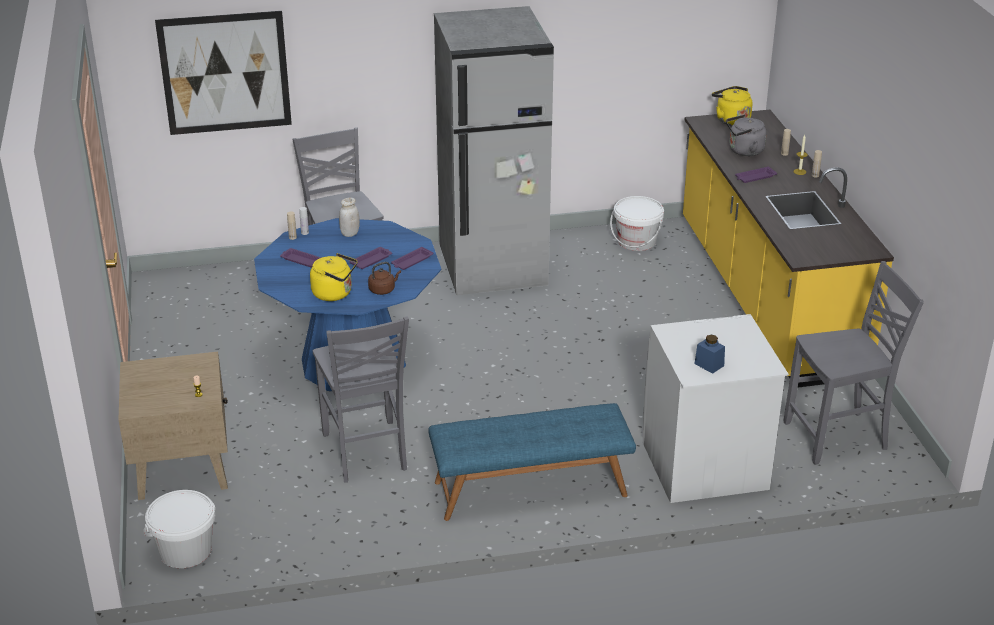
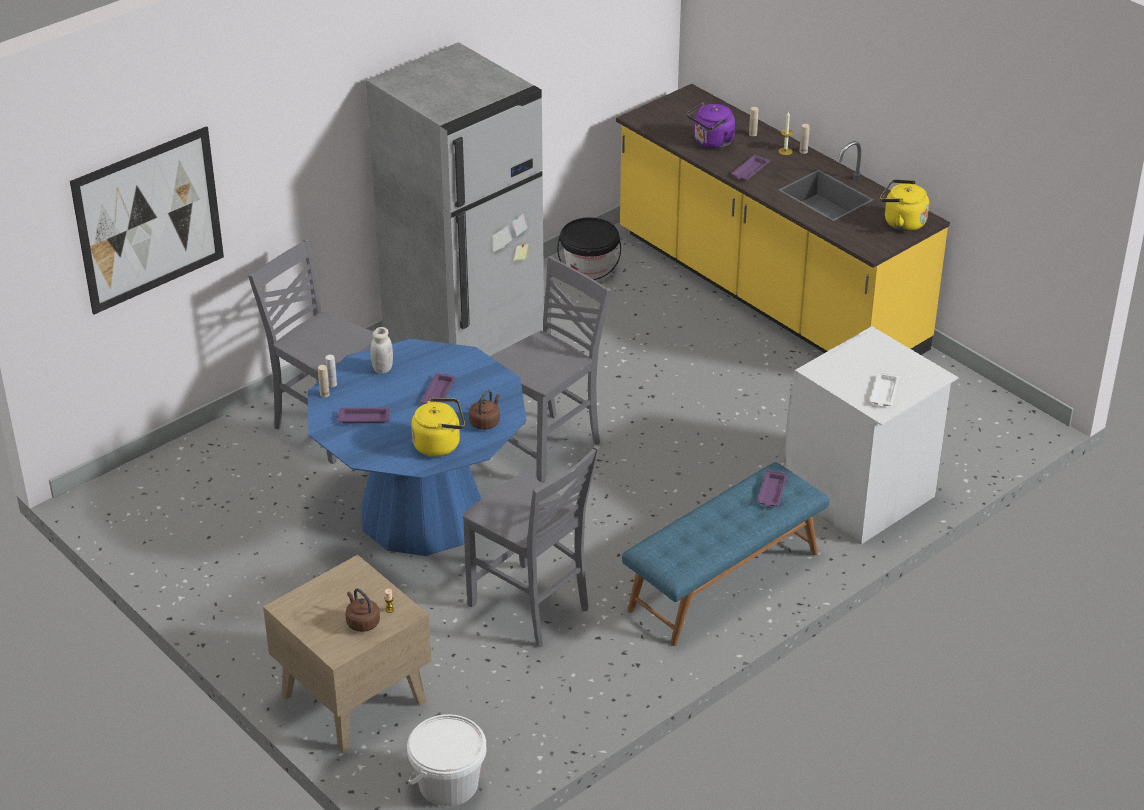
camera: 30 degrees left, 5 degrees up
(171, 396) = (362, 622): none -> brown kettle
(411, 261) = (482, 379): purple tray -> purple tray (771, 492)
(636, 241) = (589, 271): white bucket -> black bucket
(709, 365) = (884, 393): blue jar -> white tray
(731, 120) = (665, 108): yellow kettle -> yellow kettle (901, 222)
(744, 151) = (711, 142): grey kettle -> purple kettle
(838, 437) = (950, 420): grey chair -> grey chair (548, 447)

